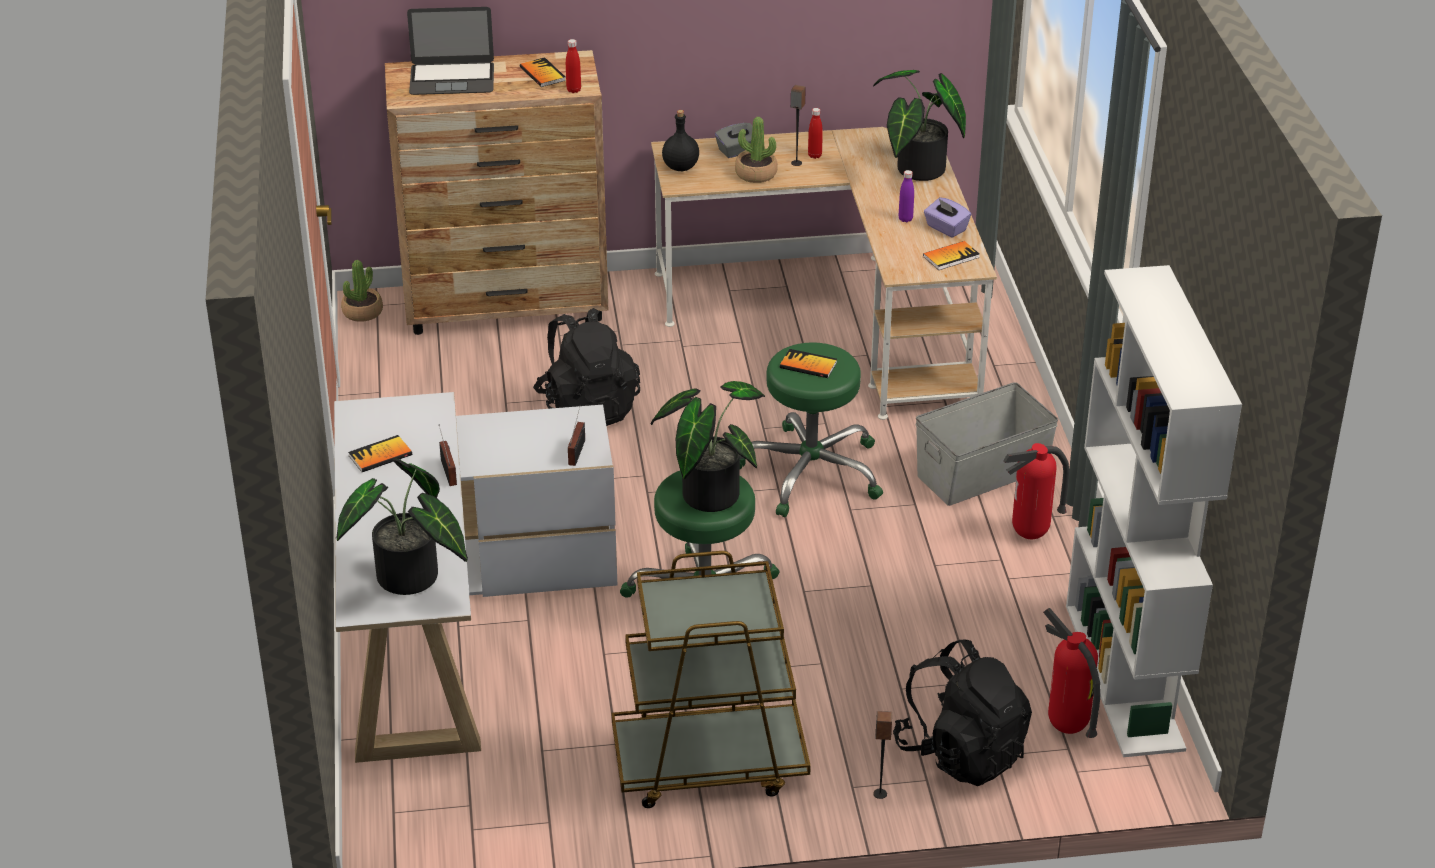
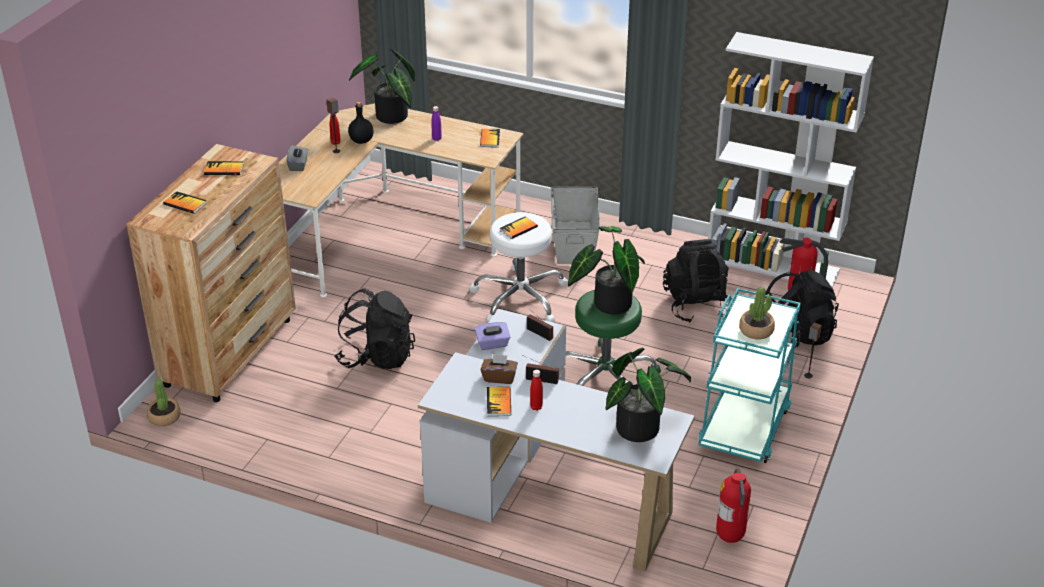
camera: 60 degrees left, 0 degrees up
(428, 440) = (499, 377): none -> brown tissue box
(452, 79) = (185, 204): laptop -> book
(573, 90) = (259, 165): red bottle -> red bottle (536, 407)
(681, 167) = (292, 190): black bottle -> black bottle (361, 140)
(708, 763) = (744, 426): brown cart -> turquoise cart
(756, 174) = (332, 168): potted plant -> potted plant (756, 330)
(810, 471) = (520, 297): green stool -> white stool
(945, 632) = (697, 306): none -> black backpack
(946, 228) = (460, 130): purple tissue box -> purple tissue box (492, 344)
(1030, 535) = (640, 248): fire extinguisher -> fire extinguisher (730, 538)

